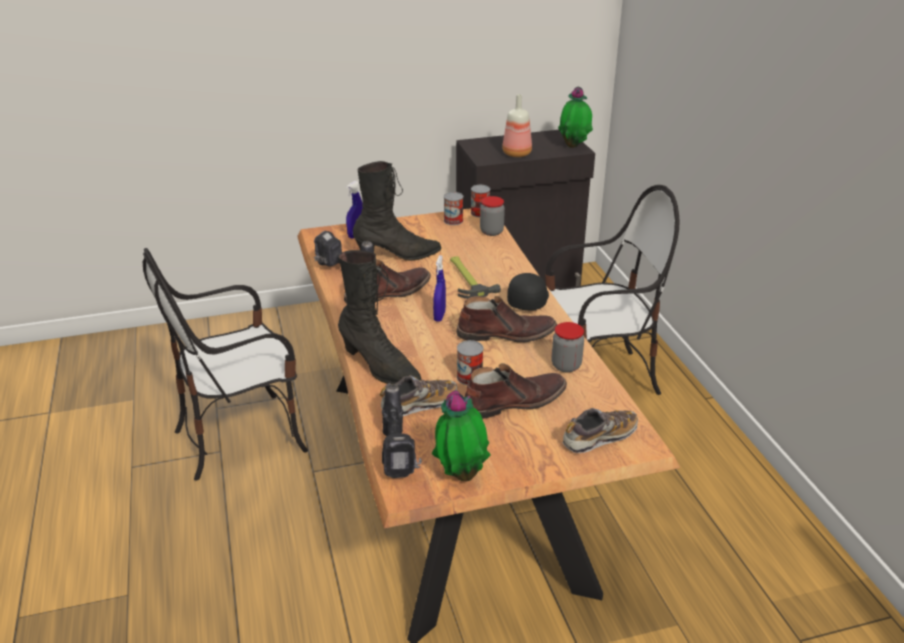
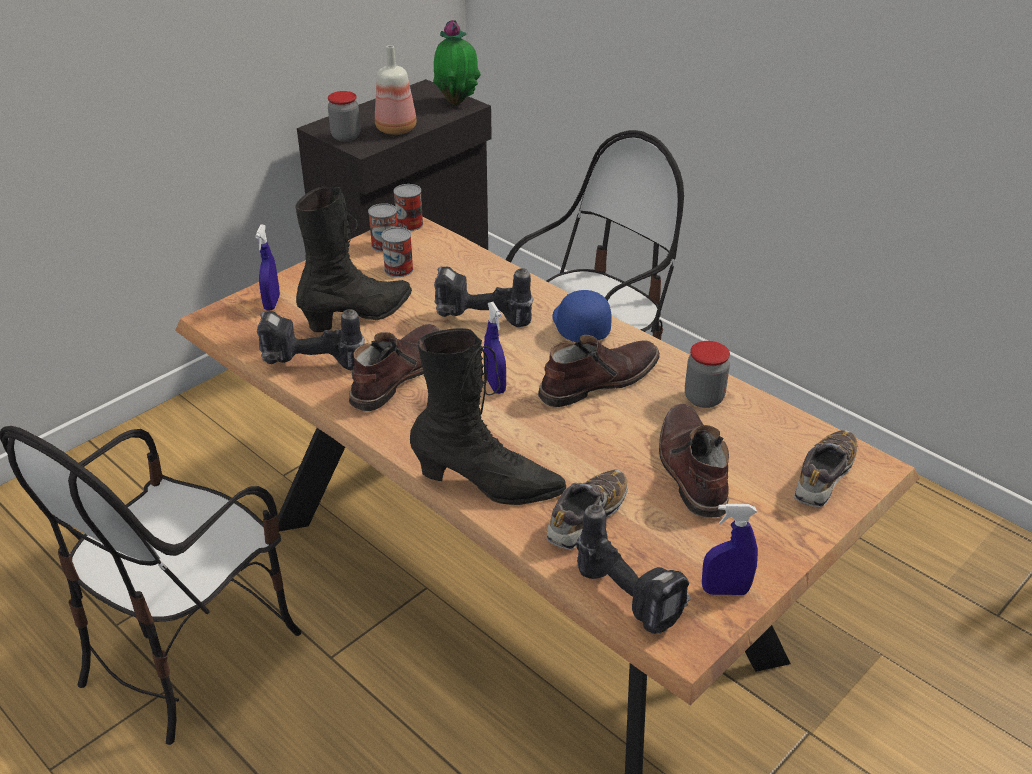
camera: 30 degrees left, 5 degrees up
(461, 474) = (725, 590): potted plant -> blue spray bottle
(467, 279) = (480, 321): hammer -> power drill
(469, 377) = (611, 456): can -> can (398, 269)
(491, 231) = (449, 246): jar -> jar (346, 136)
(513, 402) = (691, 469): brown boot -> brown boot turned 45 degrees counterclockwise
(527, 299) = (579, 325): black cap -> blue cap

